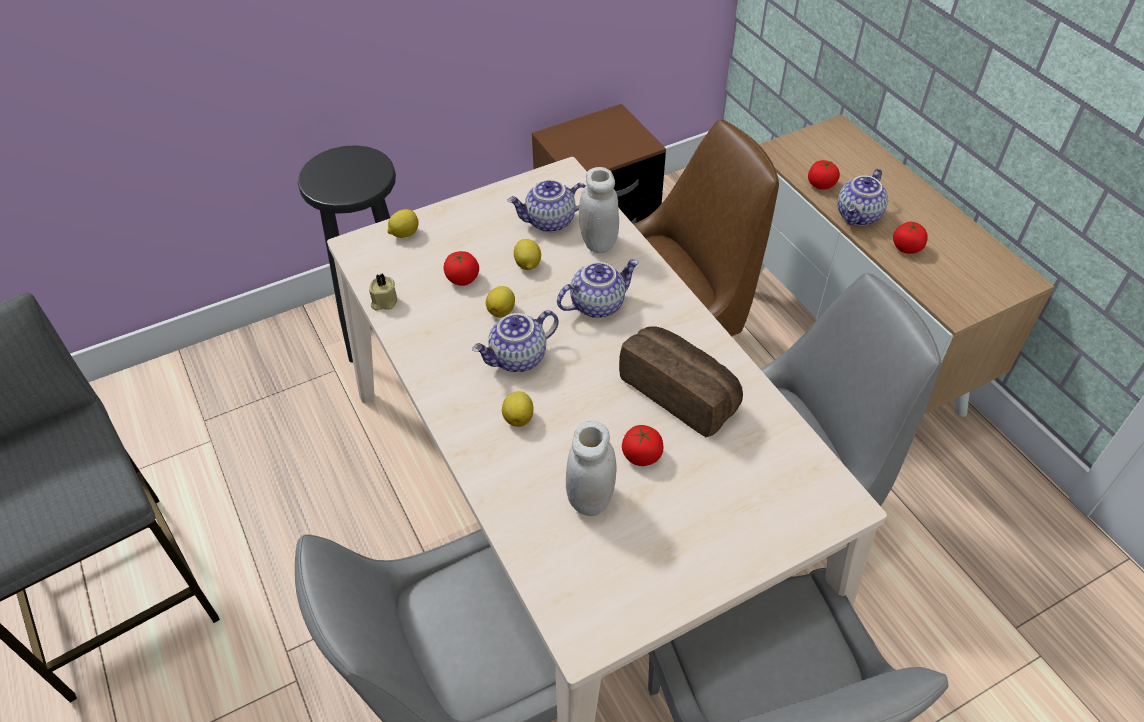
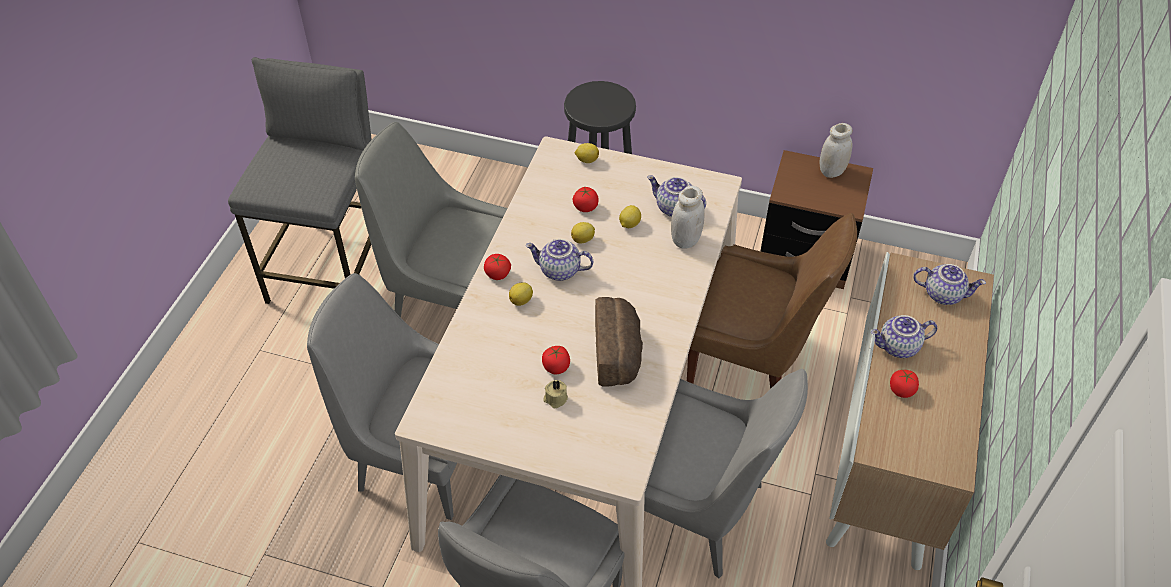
camera: 45 degrees right, 0 degrees up
(310, 516) = (450, 301): none -> grey chair
(384, 301) = (531, 191): beige candle -> beige candle (555, 399)
(590, 499) = (505, 366): white jar -> white jar (832, 171)
(597, 304) = (638, 273): teapot -> teapot (943, 294)
(821, 184) = (902, 309): tomato -> tomato (497, 274)

